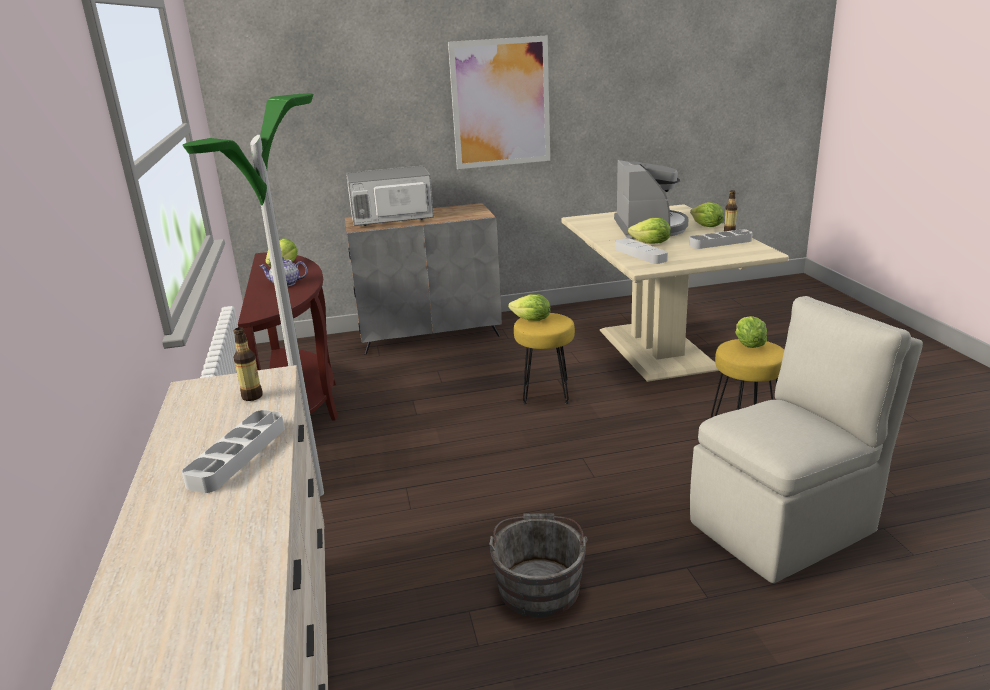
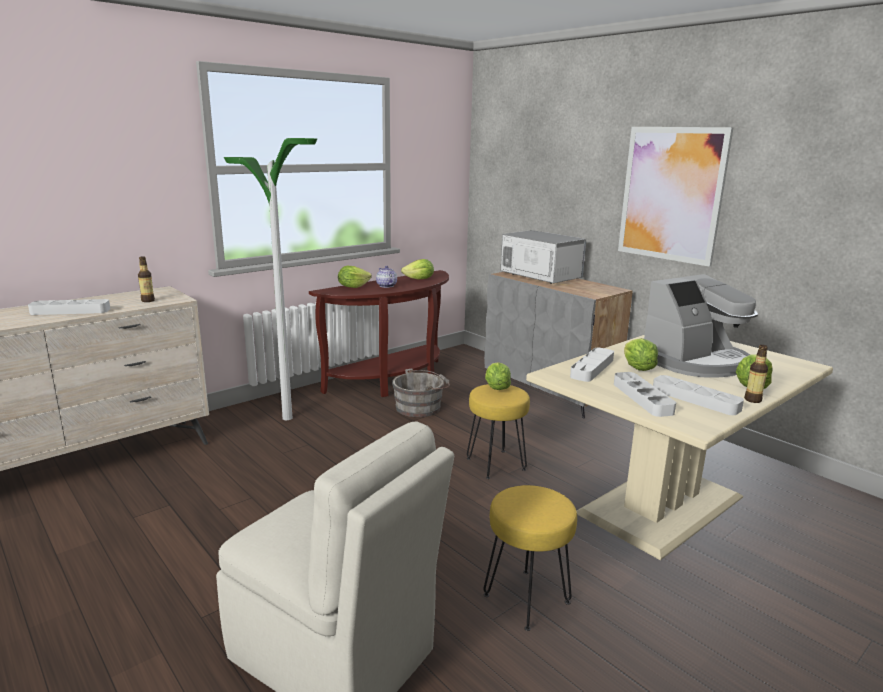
camera: 60 degrees right, 5 degrees down
(539, 584) = (204, 526): grey bucket -> grey bucket (420, 407)
(710, 254) = (642, 398): none -> grey tray
(748, 345) = (544, 501): lettuce -> lettuce (353, 287)

